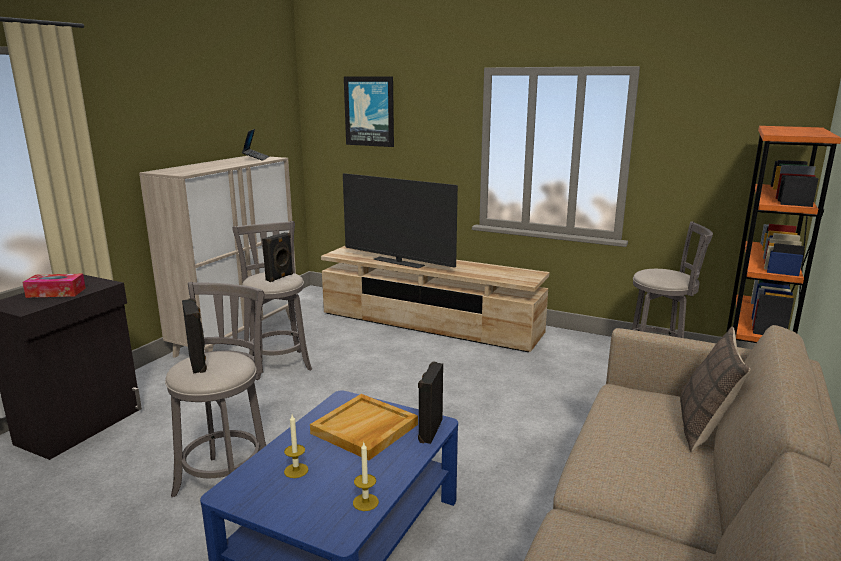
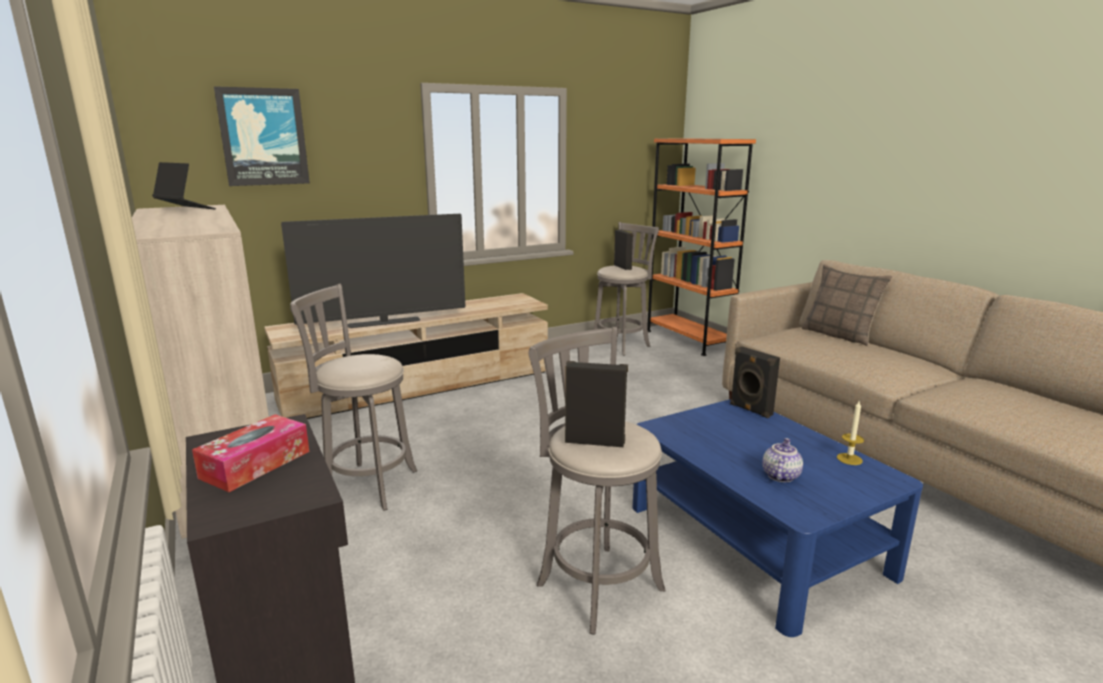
camera: 55 degrees left, 0 degrees up
(280, 277) = (370, 360): black speaker -> black speaker (623, 267)
(296, 470) = (779, 475): candle -> teapot
(364, 429) = (727, 432): beige tray -> none

